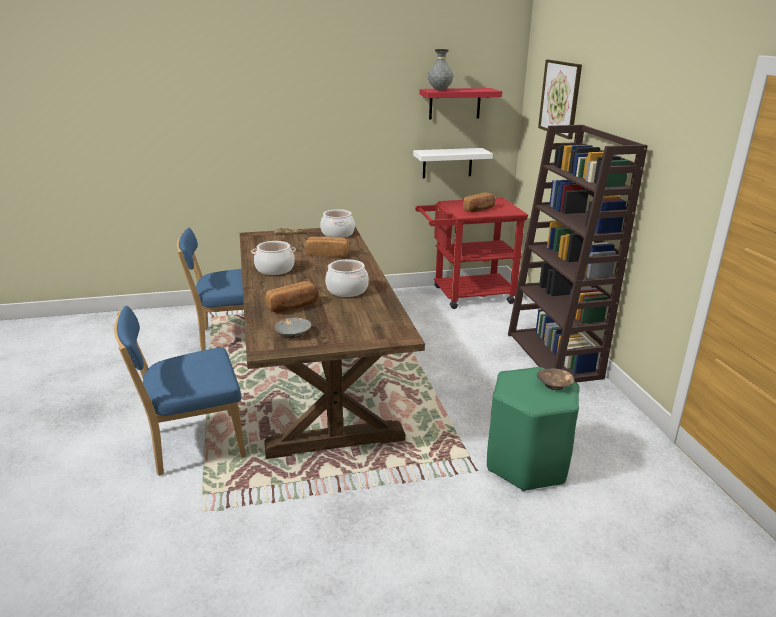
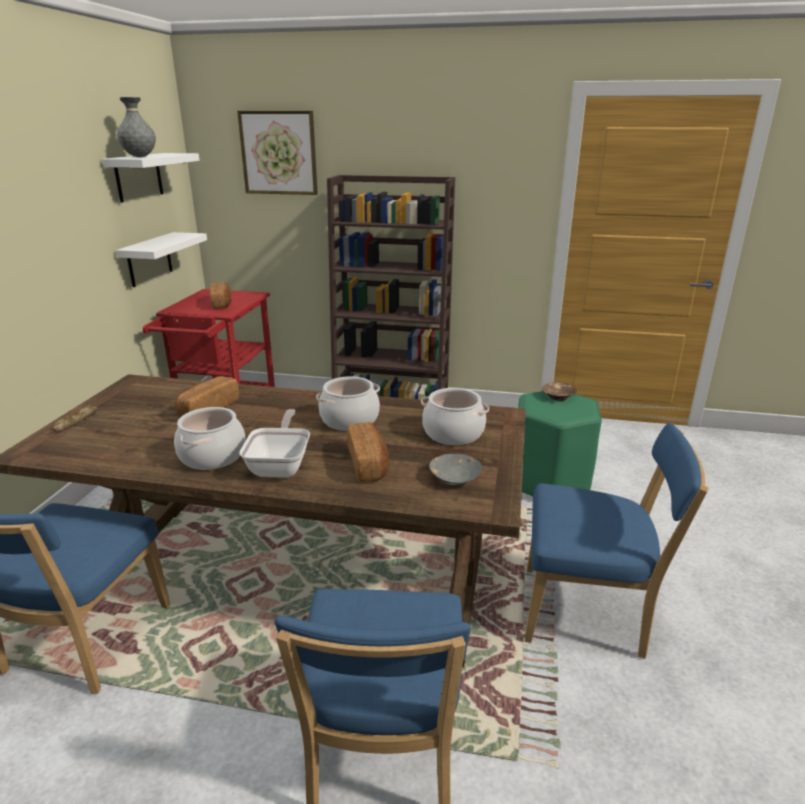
camera: 65 degrees left, 0 degrees up
(276, 286) = (281, 465): none -> frying pan
(338, 233) = (141, 389): cooking pot -> cooking pot (453, 433)
(351, 511) = (589, 613): none -> blue chair
(454, 103) = (138, 177): red shelf -> white shelf

